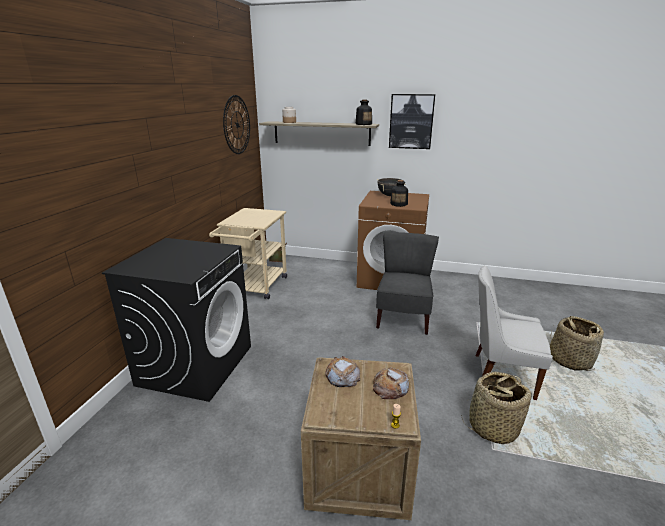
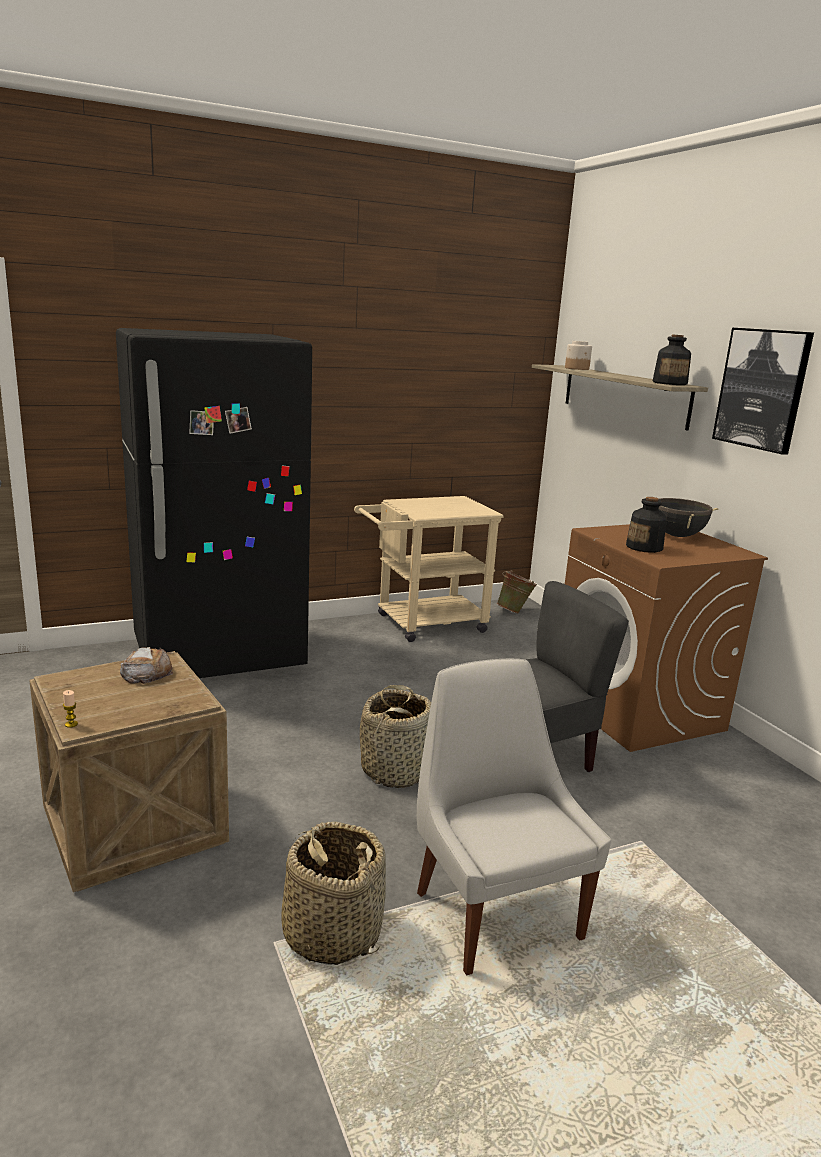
camera: 50 degrees right, 5 degrees down
(196, 364) = (219, 656): black washing machine -> black fridge
(237, 125) = (483, 361): wall clock -> none
(390, 387) = (149, 705): bread -> none
(570, 360) = (687, 1010): basket -> basket (396, 770)

